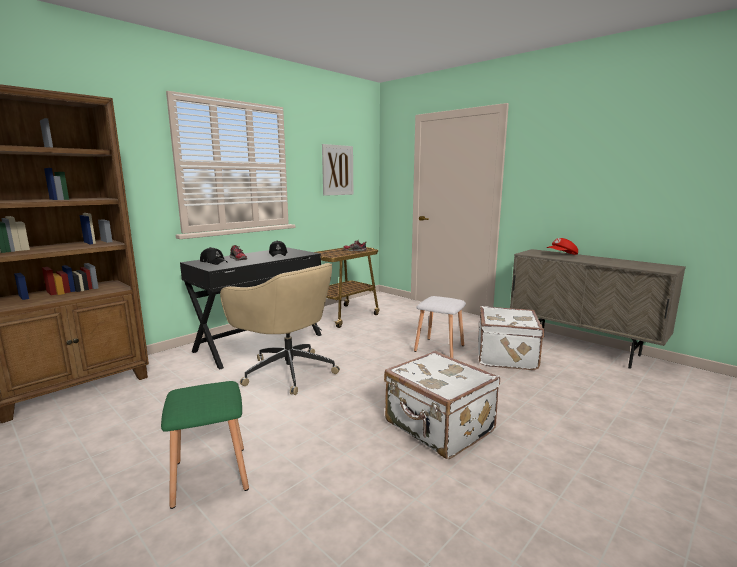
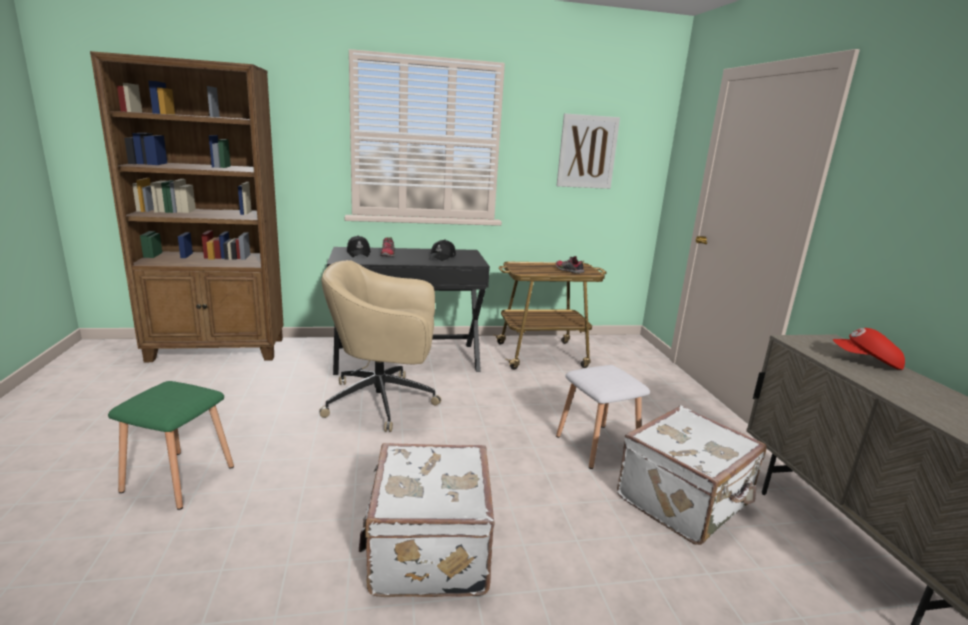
camera: 35 degrees right, 5 degrees up
(287, 371) = (384, 402): beige office chair -> beige office chair turned 105 degrees clockwise

